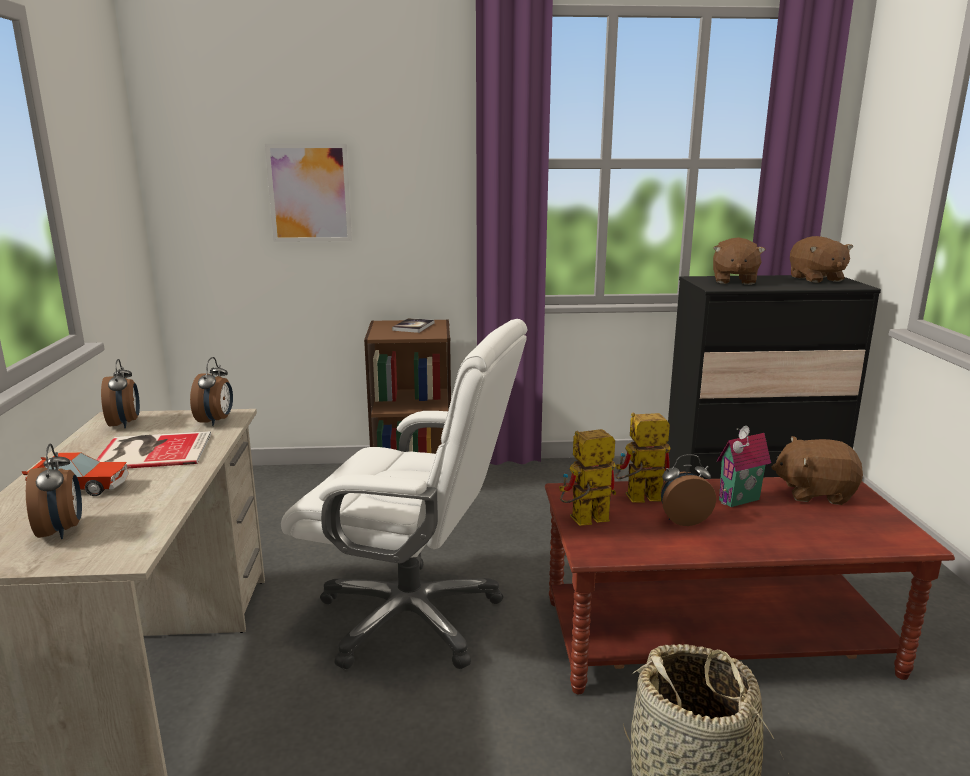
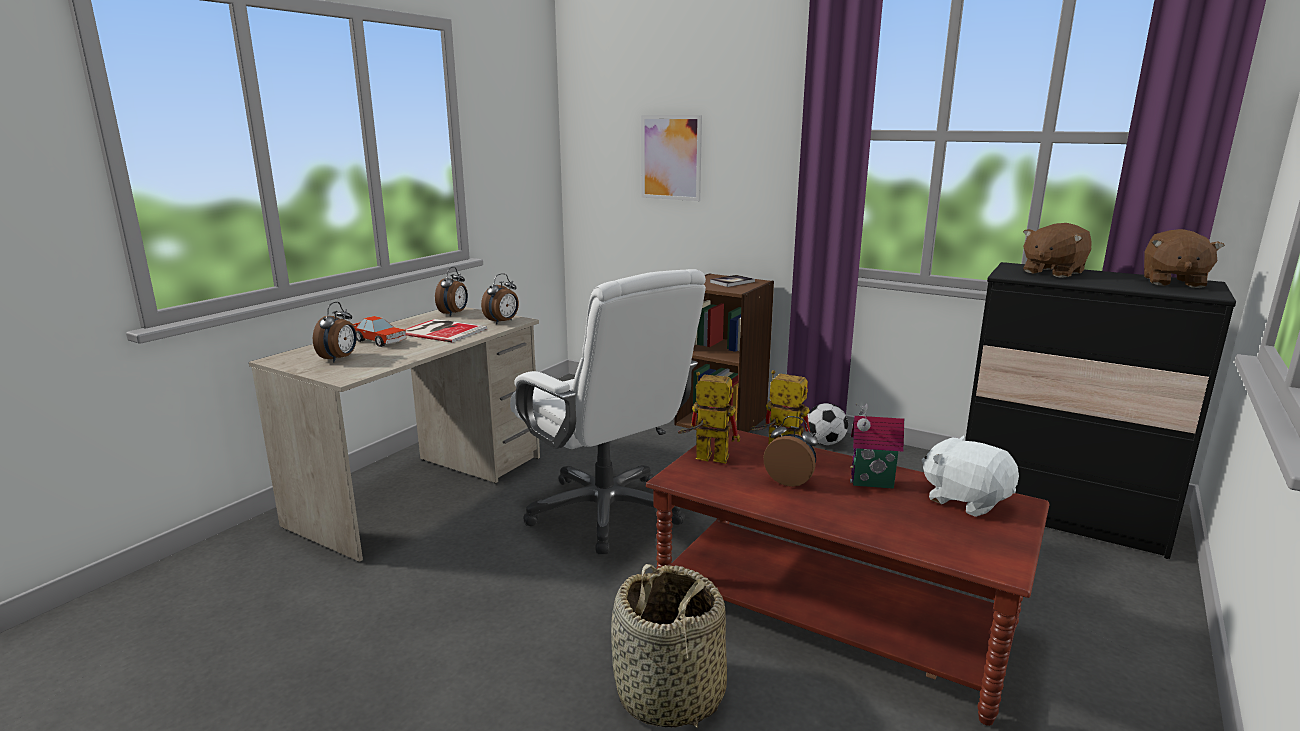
camera: 35 degrees right, 0 degrees up
(529, 474) = (825, 443): none -> football
(814, 492) = (965, 500): brown plush toy -> white plush toy

